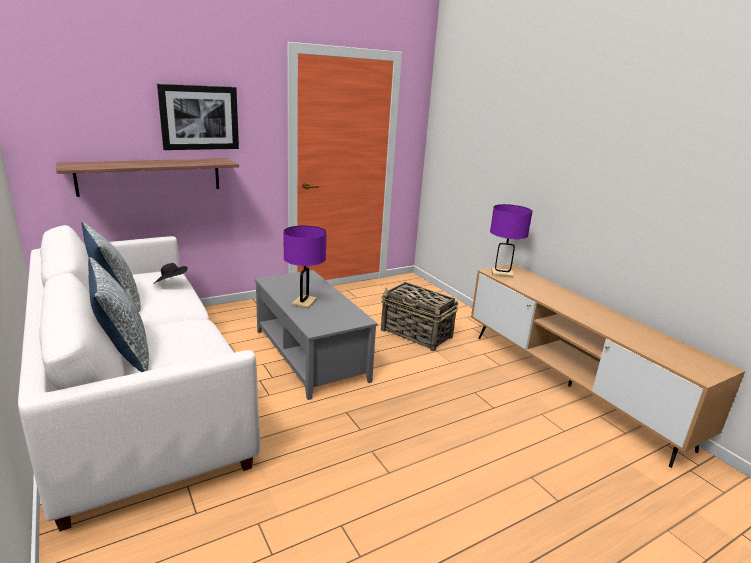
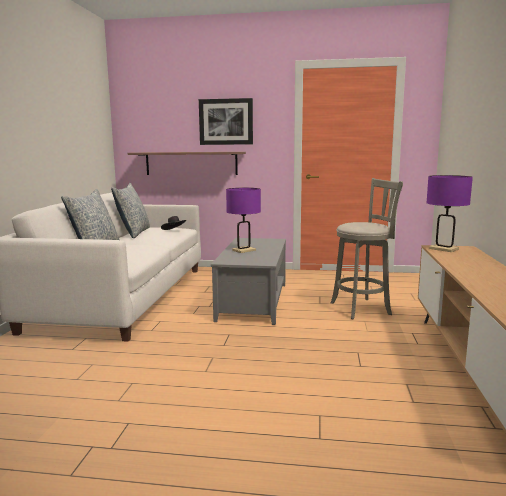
camera: 40 degrees right, 10 degrees down
(417, 334) = (363, 308): basket -> grey stool

